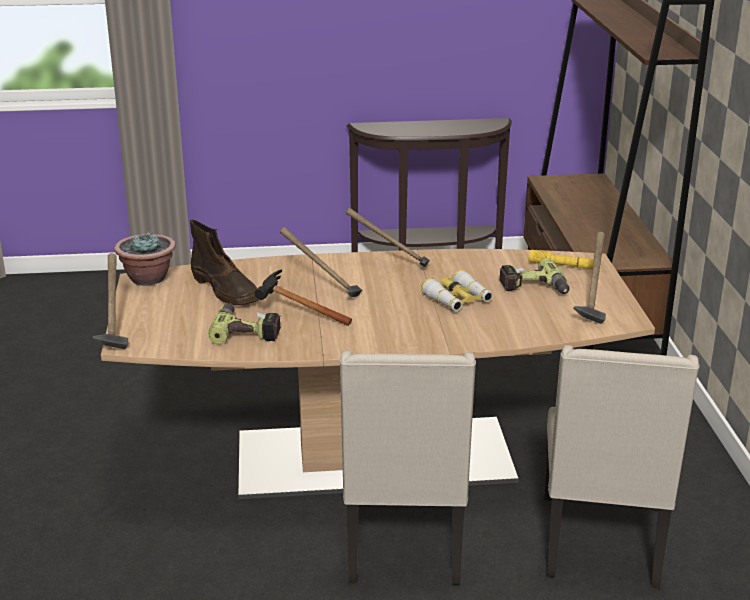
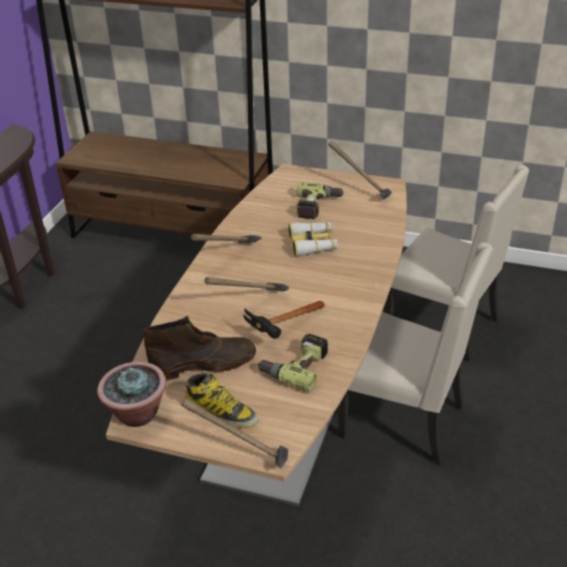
camera: 65 degrees left, 10 degrees up
(166, 311) = (222, 412): none -> boot
(562, 266) = (290, 185): yellow flashlight -> none

